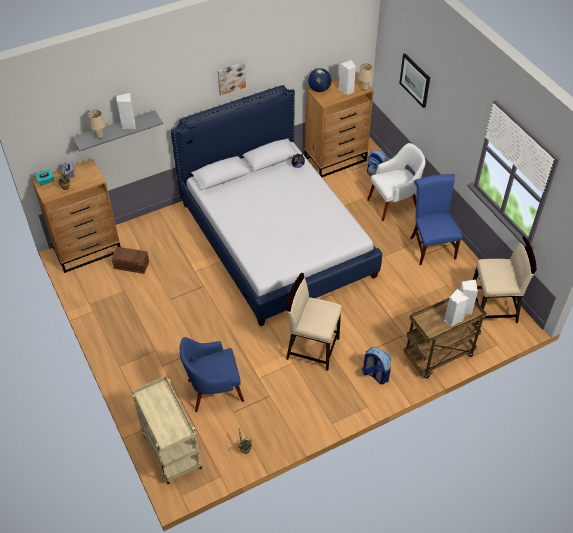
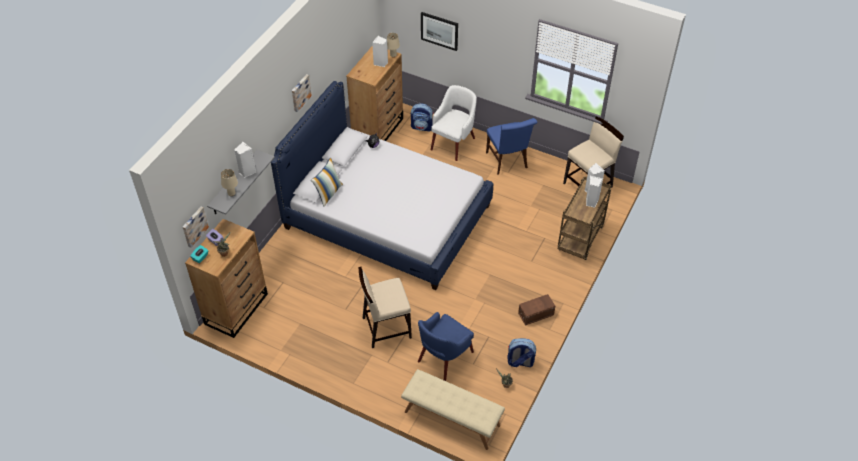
camera: 35 degrees left, 0 degrees up
(50, 149) = (194, 226): none -> picture
(131, 265) = (287, 300): brown storage box -> brown storage box (536, 314)
(170, 450) = (451, 419): beige cart -> beige bench
(222, 187) = (328, 193): none -> pillow
(312, 348) = (488, 284): beige chair -> beige chair (386, 327)
(319, 89) = (358, 72): globe -> none
(375, 374) = (549, 277): backpack -> backpack (520, 362)
(431, 246) = (508, 162): blue chair -> blue chair turned 150 degrees counterclockwise

